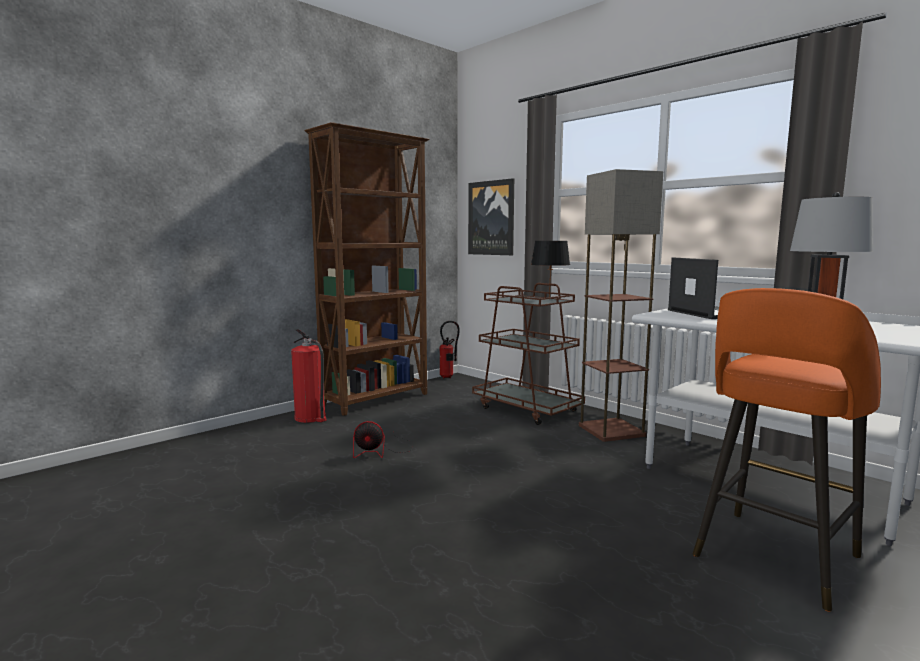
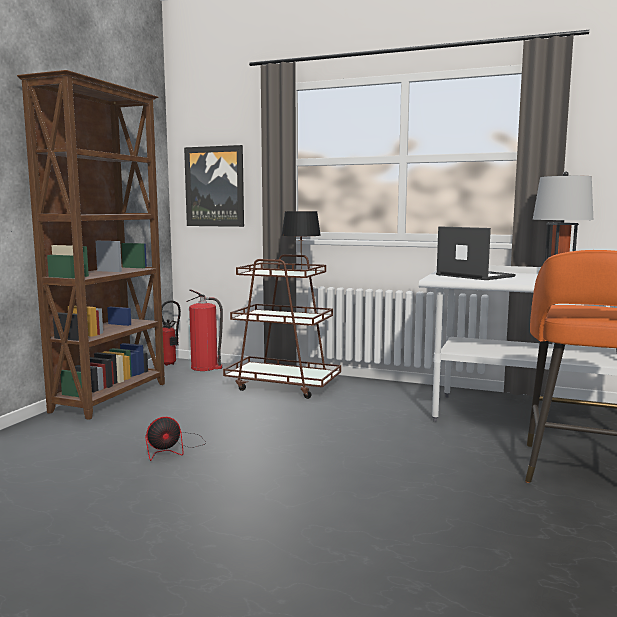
camera: 25 degrees left, 0 degrees up
(310, 418) = (49, 428): fire extinguisher -> fire extinguisher (205, 367)
(612, 430) = (378, 394): floor lamp -> none

